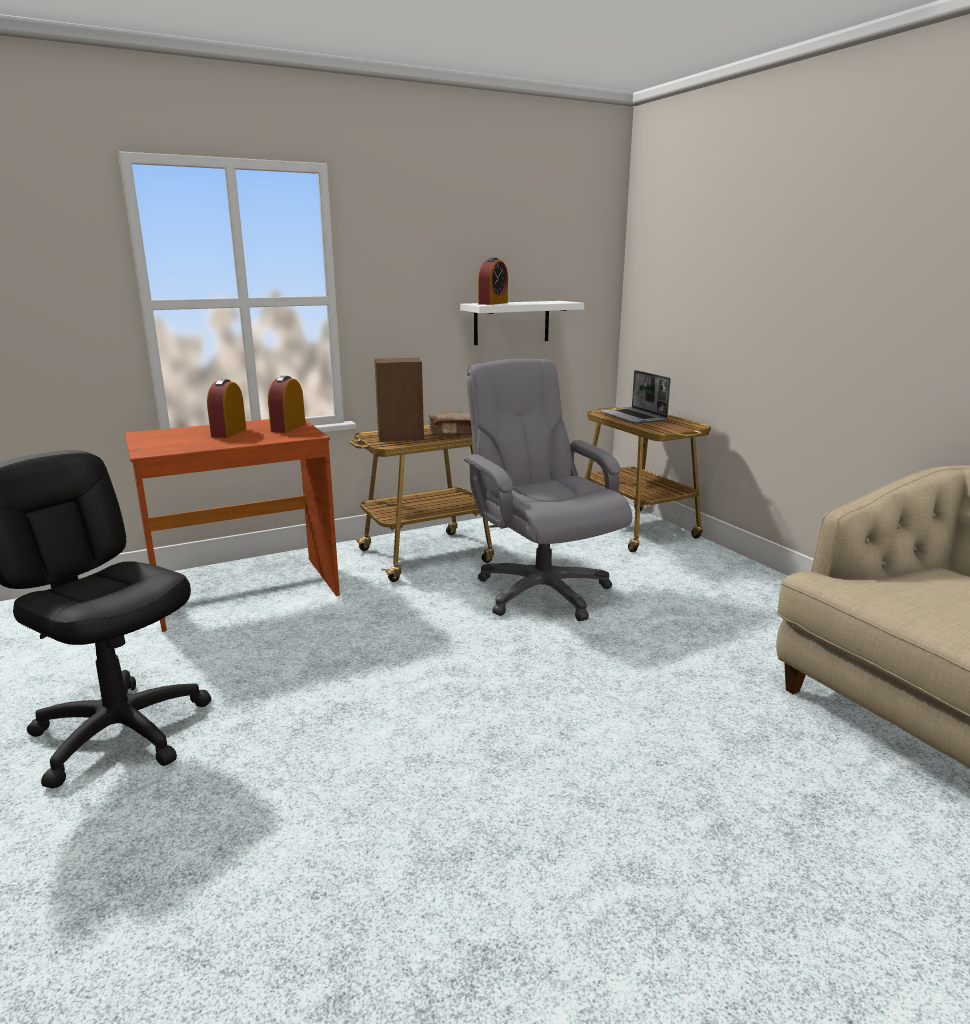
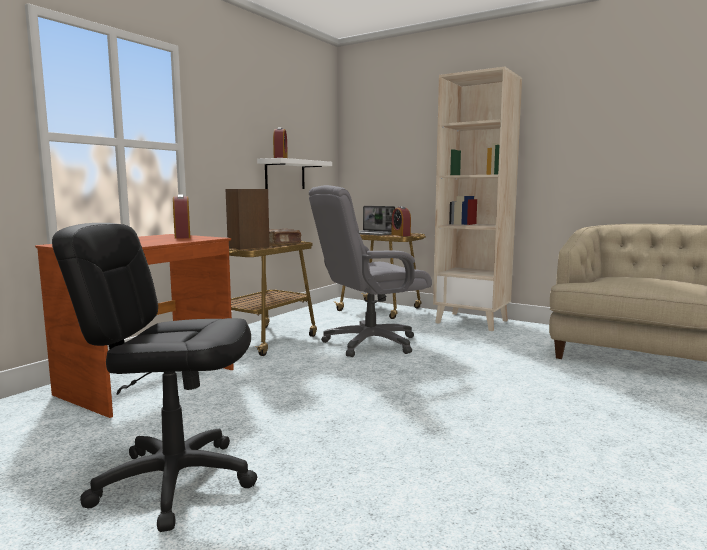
camera: 30 degrees left, 10 degrees down
(229, 432) = (140, 240): alarm clock -> alarm clock (400, 235)
(541, 591) = (369, 343): grey office chair -> grey office chair turned 60 degrees counterclockwise
(748, 582) = (472, 321): none -> beige bookcase

